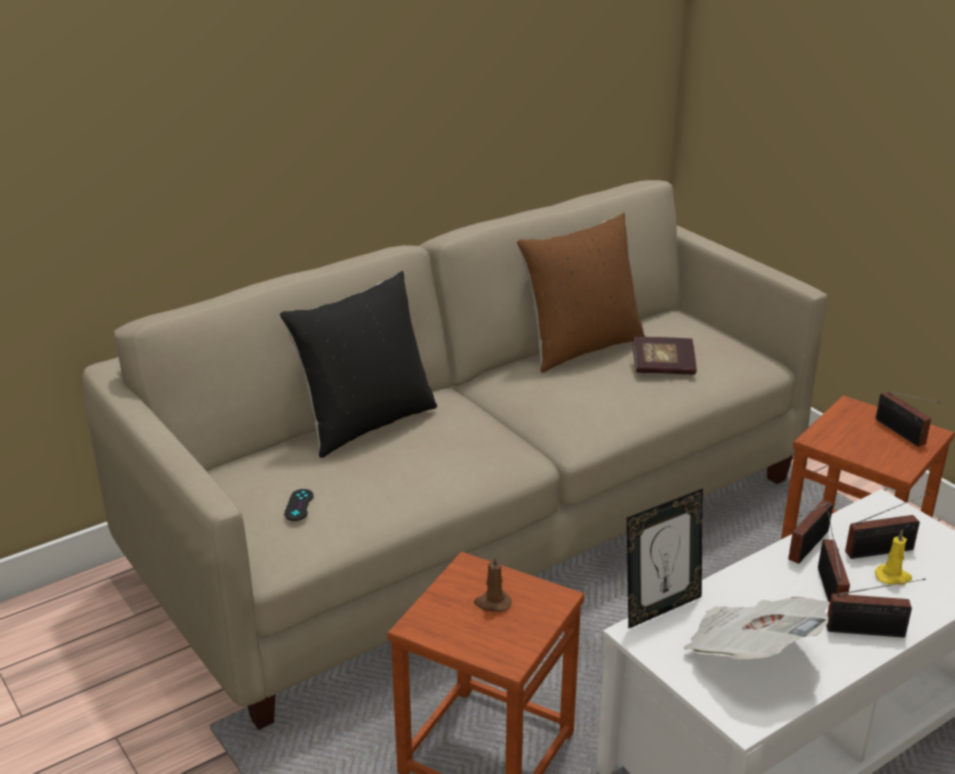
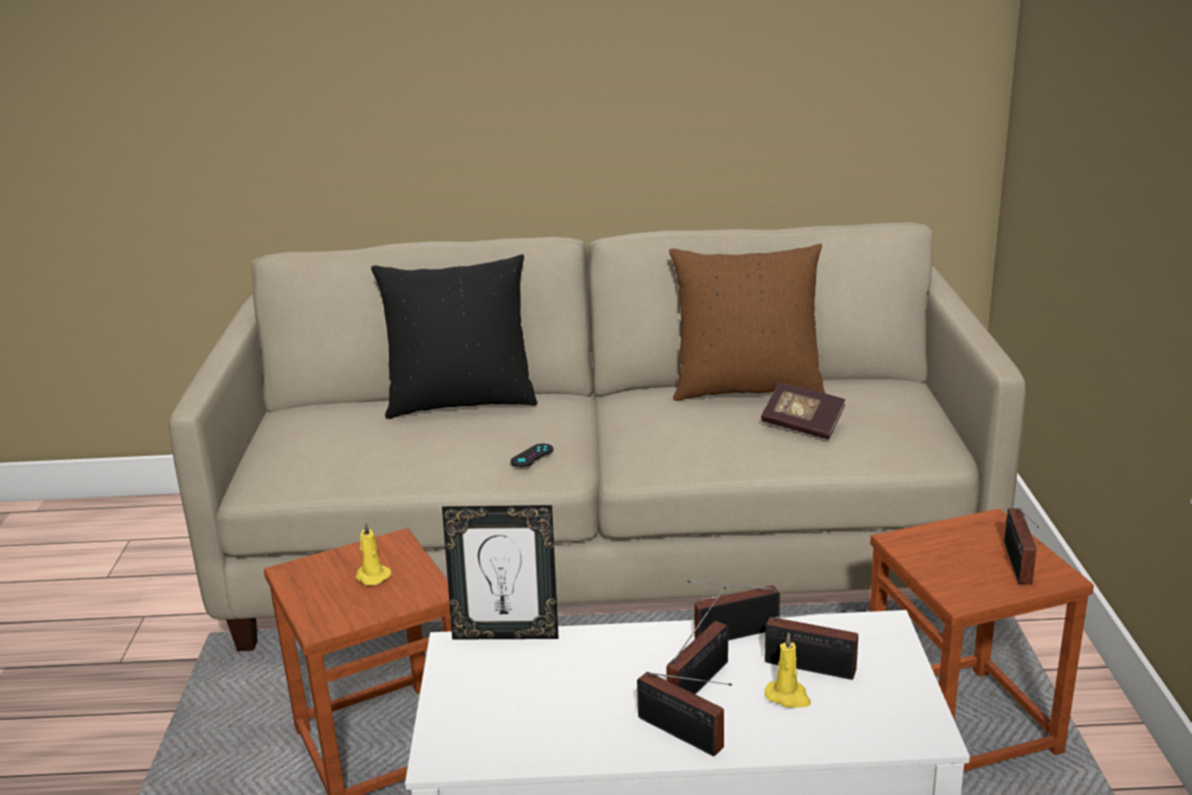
camera: 35 degrees right, 5 degrees down
(299, 505) = (317, 447): black game controller -> black game controller (532, 456)
(492, 603) = (372, 576): brown candle -> yellow candle
(750, 653) = (532, 704): newspaper -> none

